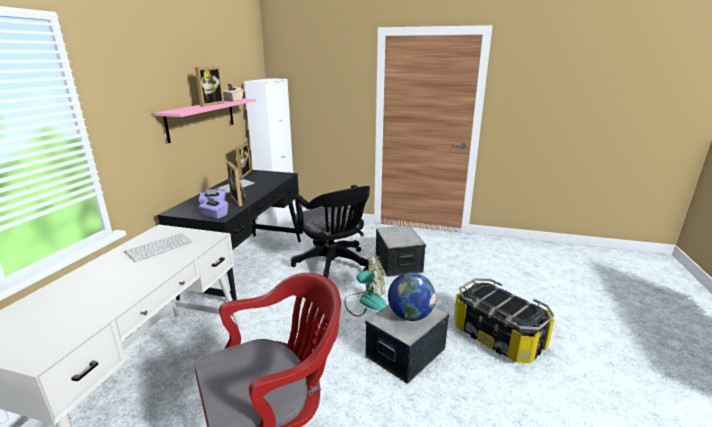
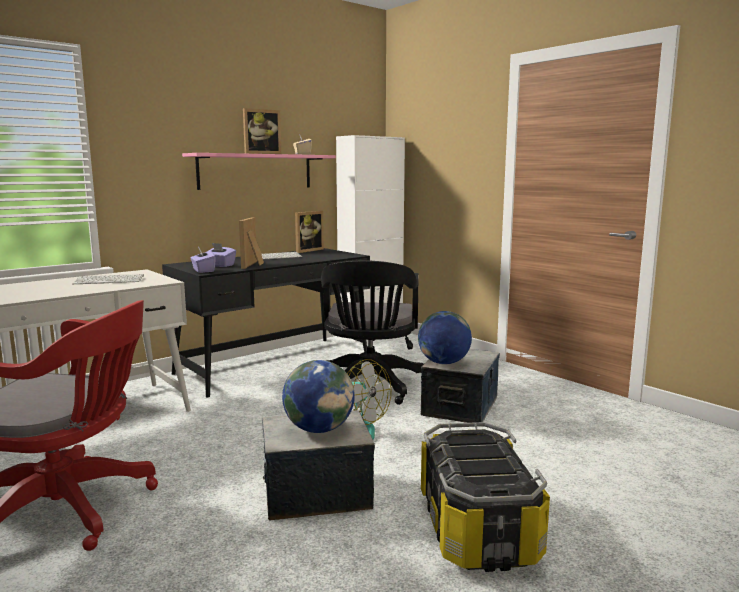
camera: 35 degrees right, 10 degrees down
(396, 241) = (443, 363): none -> globe

